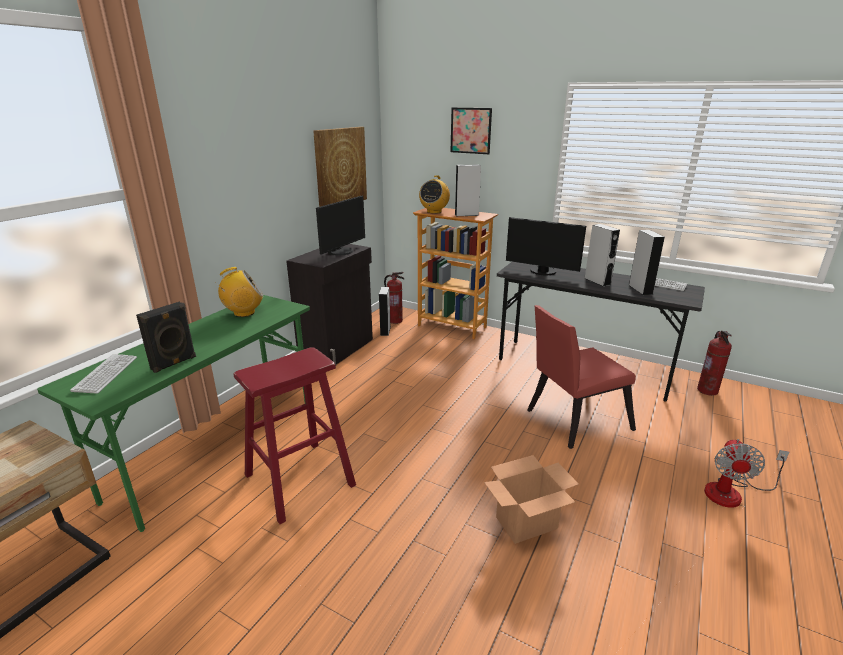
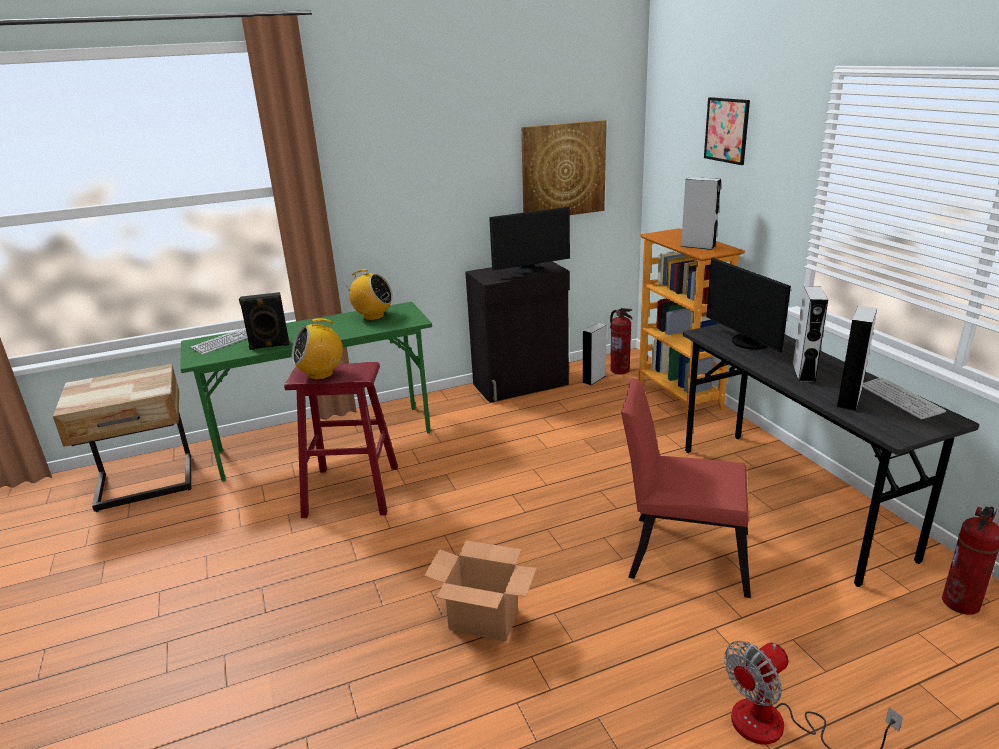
camera: 40 degrees right, 0 degrees up
(434, 211) = (666, 236): radio -> radio (321, 374)

